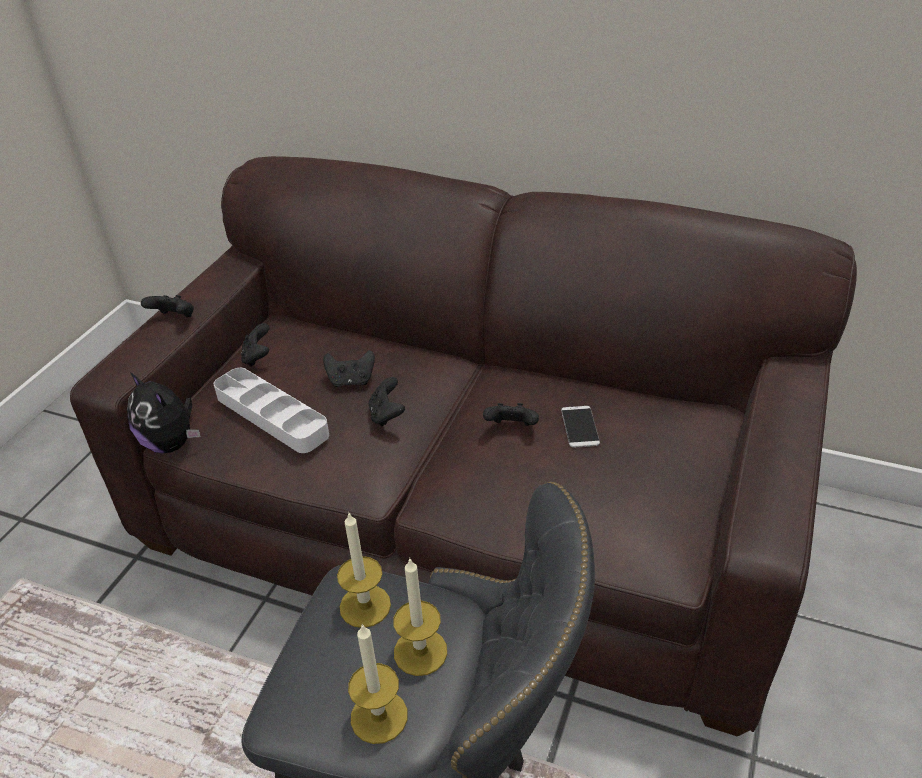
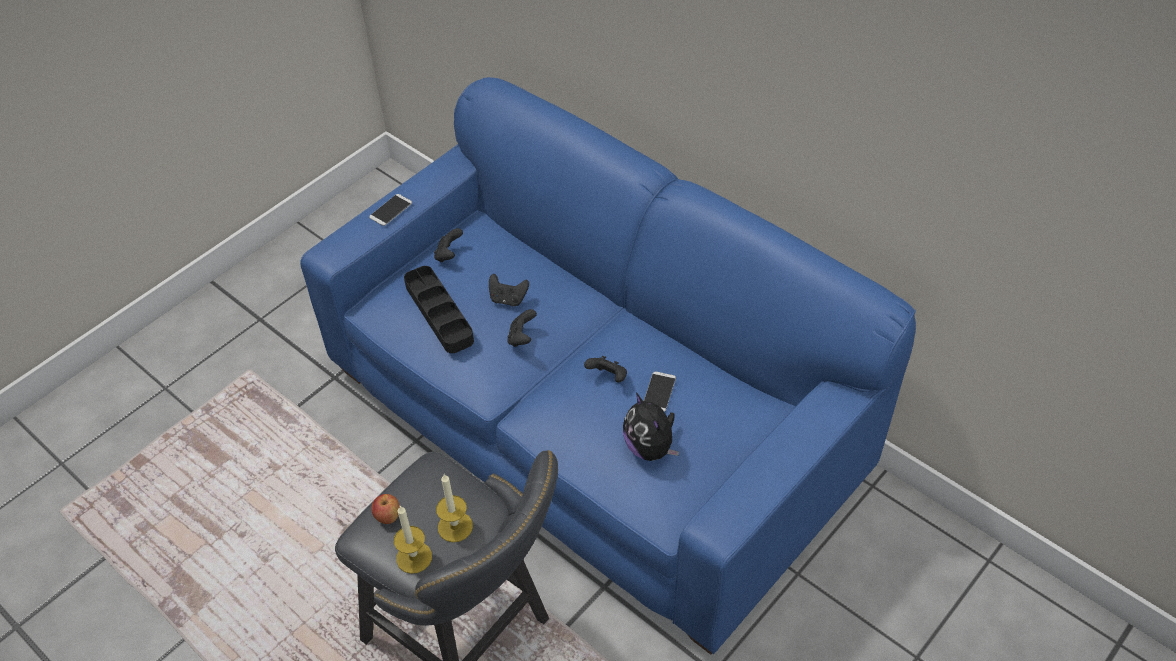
camera: 20 degrees right, 10 degrees up
(171, 443) = (365, 313): plush toy -> plush toy (650, 448)
(174, 318) = (391, 210): black game controller -> phone
(271, 415) = (439, 313): white tray -> black tray
(313, 669) = (388, 516): none -> apple
(365, 606) = (435, 486): candle -> none
(465, 522) = (591, 425): brown sofa -> blue sofa

